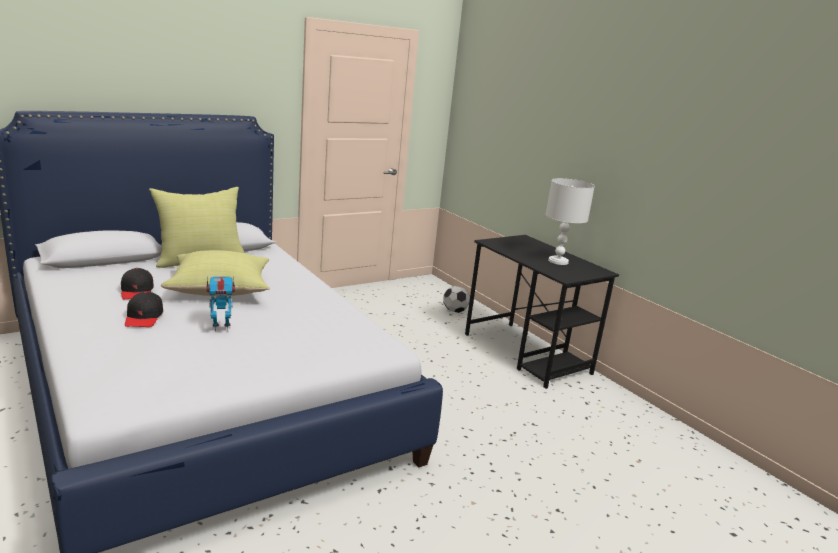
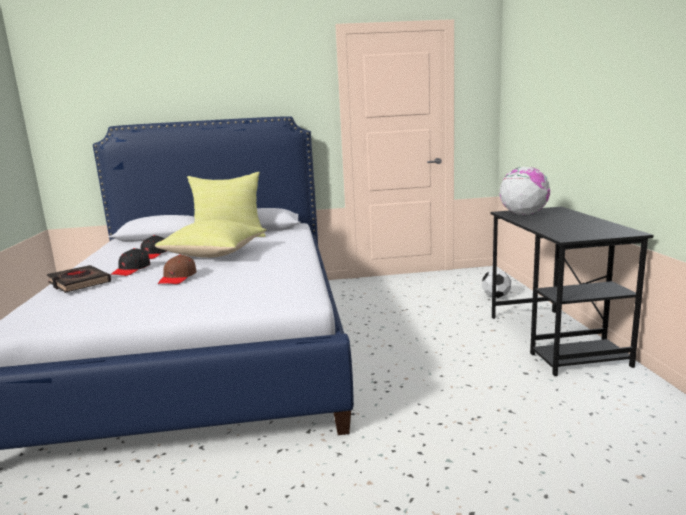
camera: 30 degrees right, 5 degrees down
(103, 342) = (79, 283): none -> black book
(221, 327) = (178, 278): toy robot -> brown cap
(506, 245) = (523, 214): none -> globe
(558, 261) = (576, 225): white table lamp -> none

